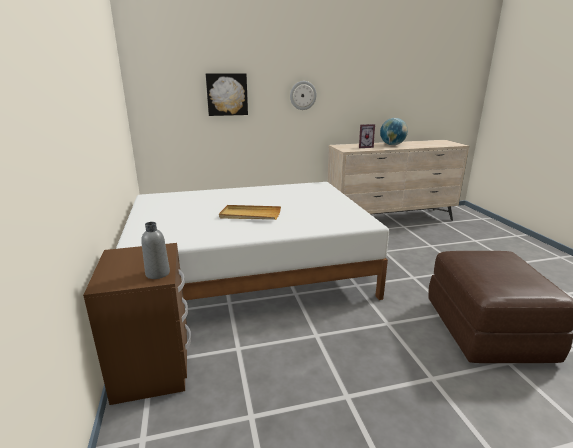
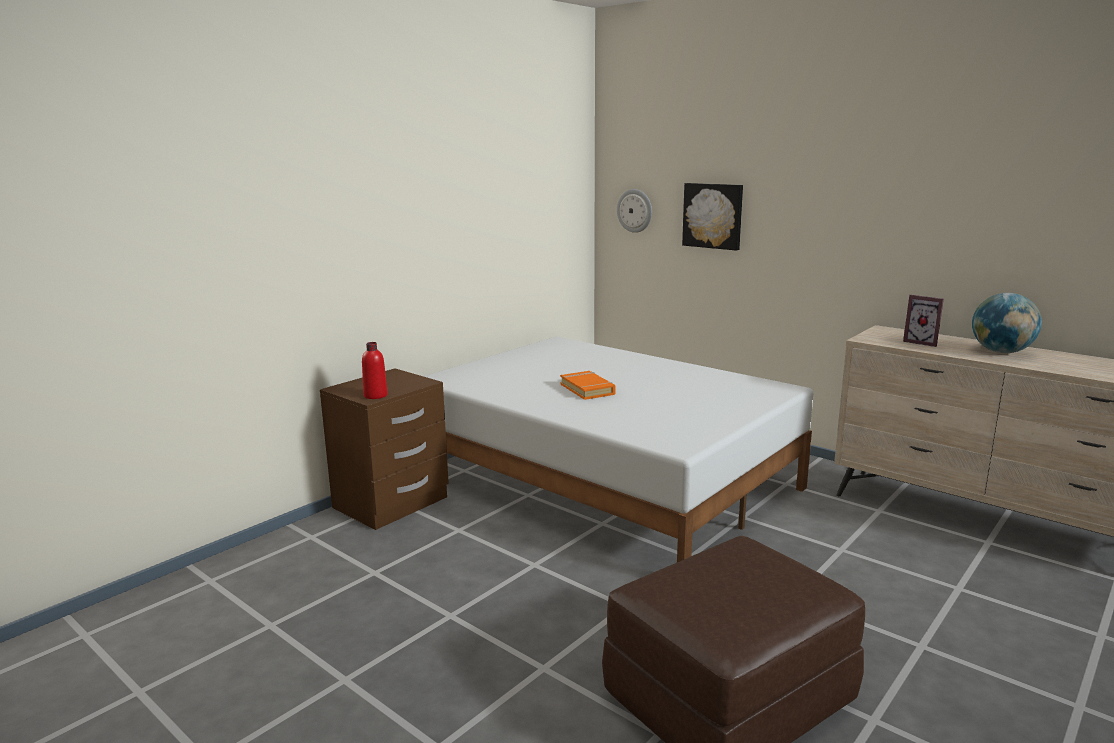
camera: 55 degrees right, 5 degrees down
(157, 273) = (375, 395): grey bottle -> red bottle
(250, 215) = (587, 389): beige tray -> orange book
(303, 95) = (836, 227): wall clock -> wall clock (635, 210)

